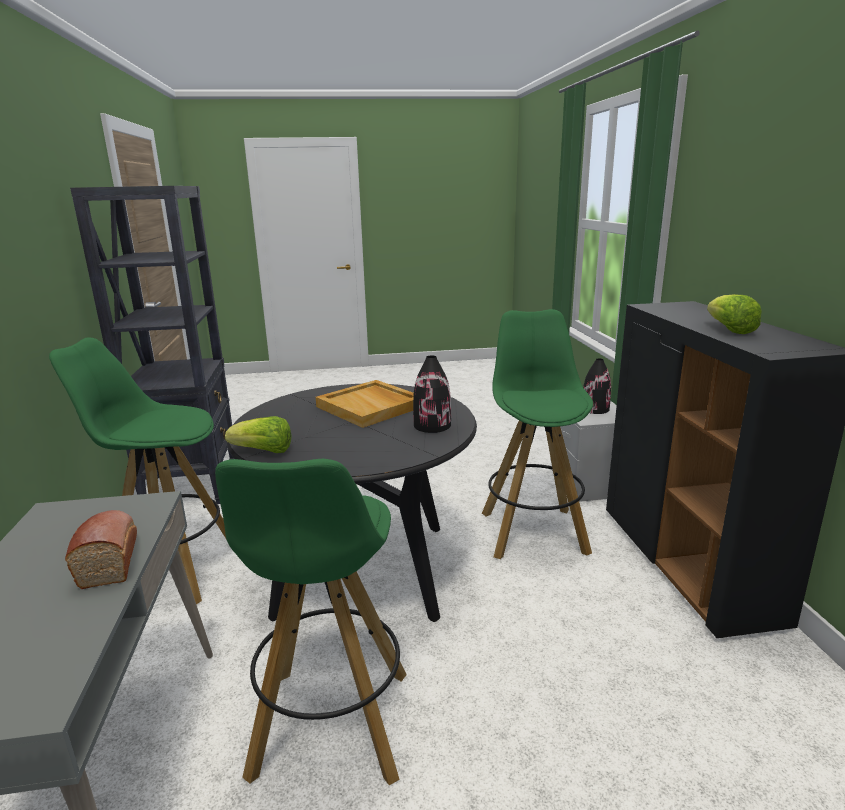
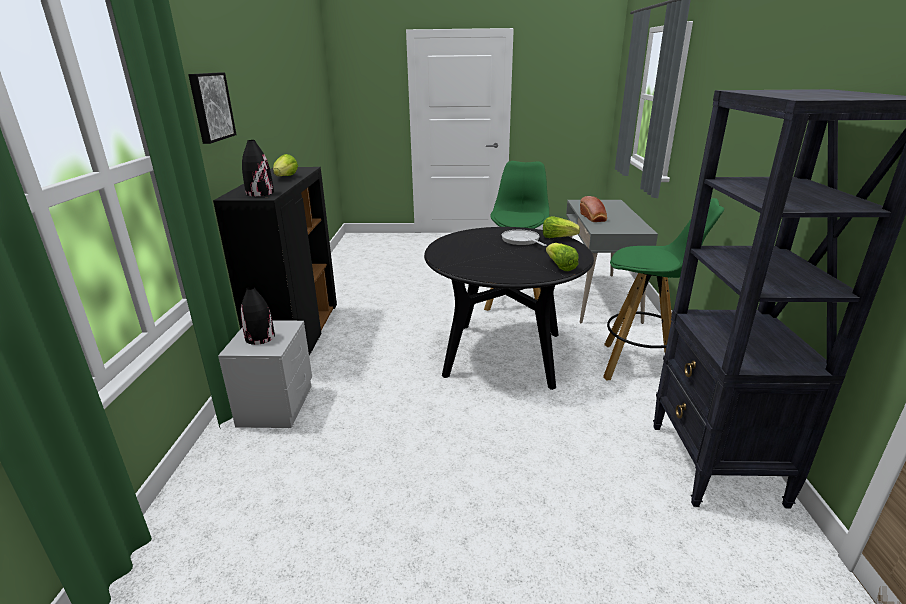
camera: 170 degrees left, 5 degrees up
(290, 403) = (560, 266): none -> lettuce
(329, 440) = (521, 241): none -> frying pan
(371, 406) = (495, 259): beige tray -> none
(432, 425) = (456, 244): black vase -> black vase (259, 193)
(532, 531) = (372, 366): green stool -> none
(750, 199) = (210, 107): none -> picture

